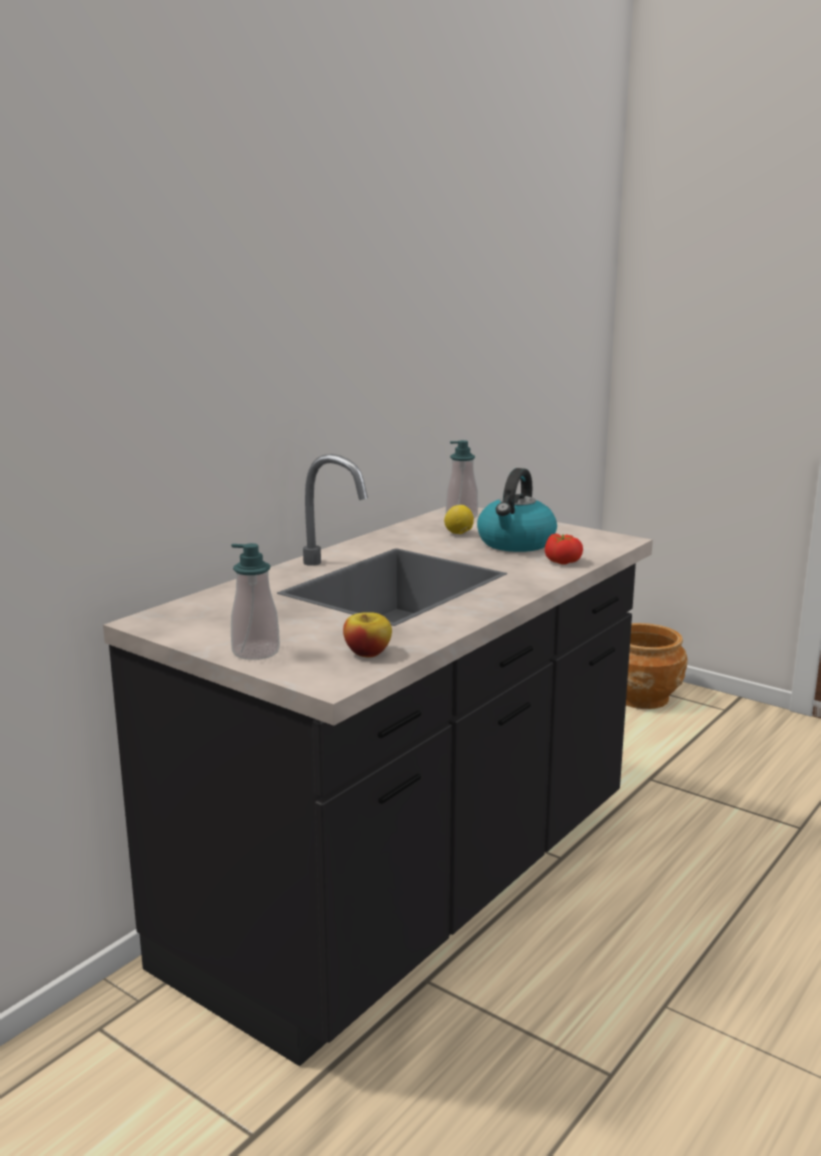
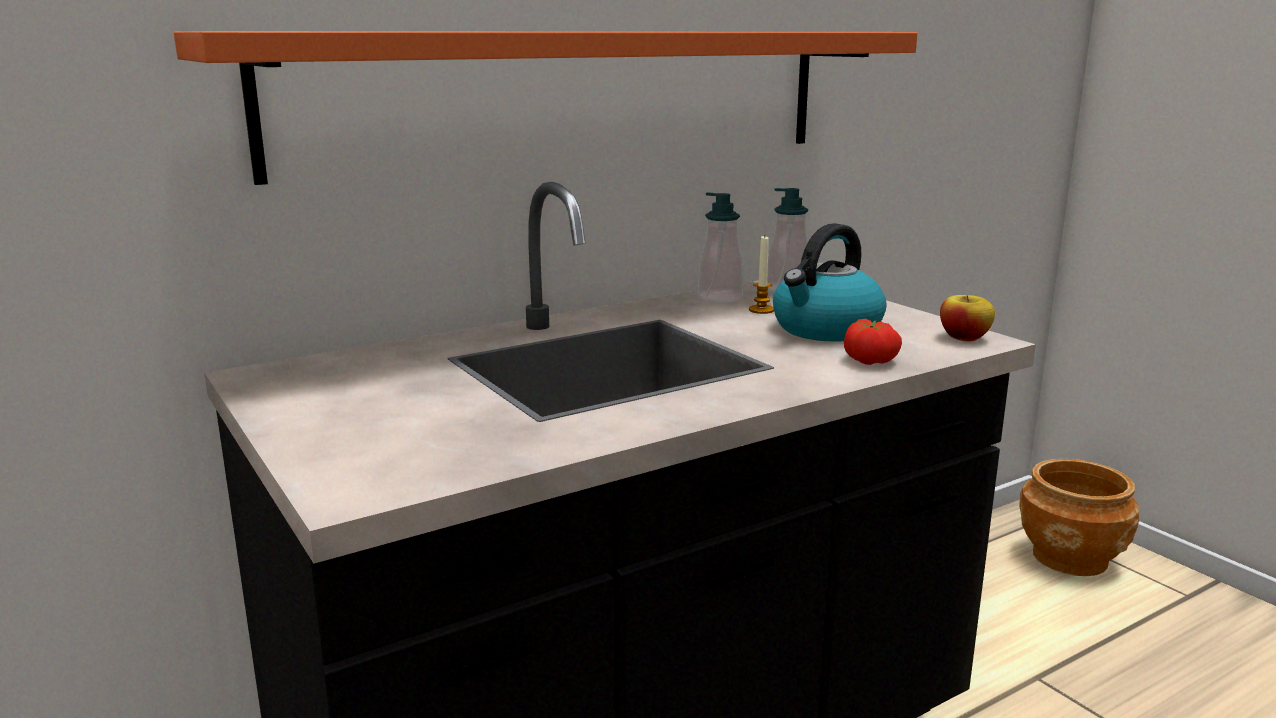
camera: 20 degrees right, 0 degrees up
(256, 652) = (317, 433): soap dispenser -> soap dispenser (720, 298)
(316, 385) = (570, 97): none -> orange shelf
(367, 653) = (454, 456): apple -> apple (964, 337)
(459, 534) = (761, 310): lemon -> candle

